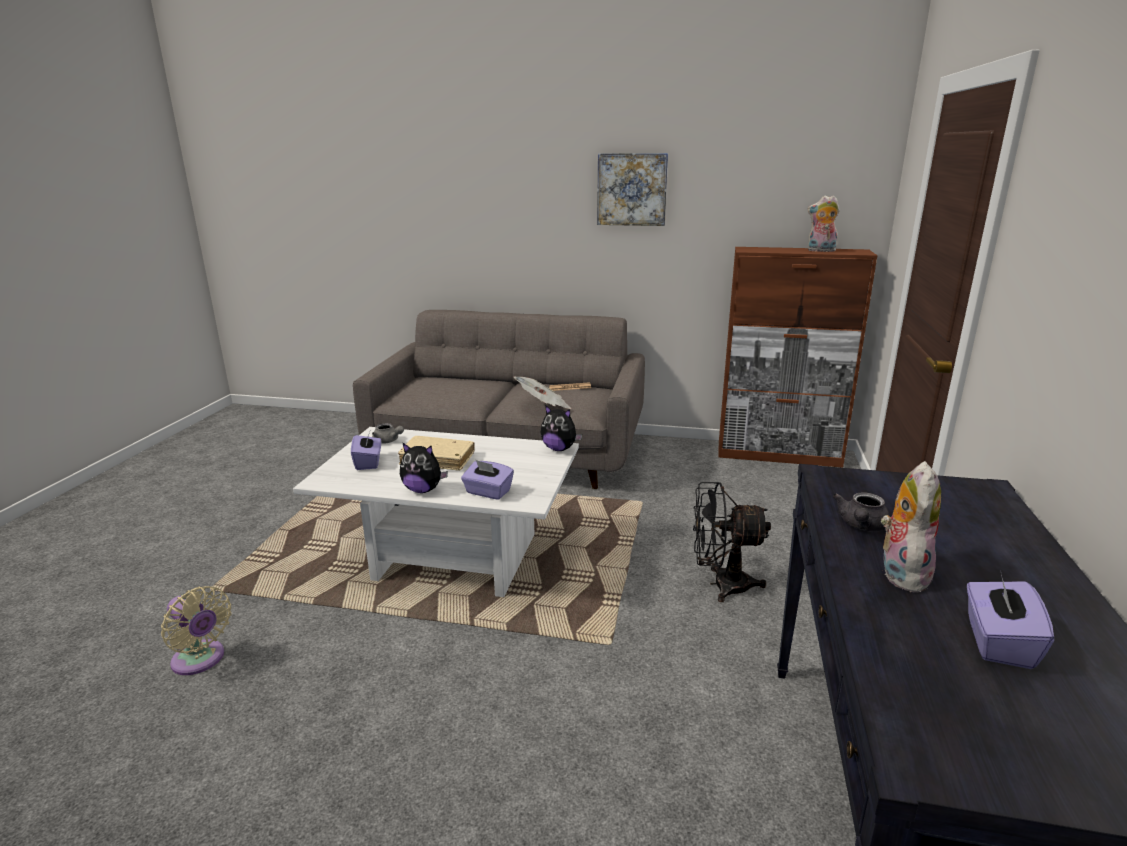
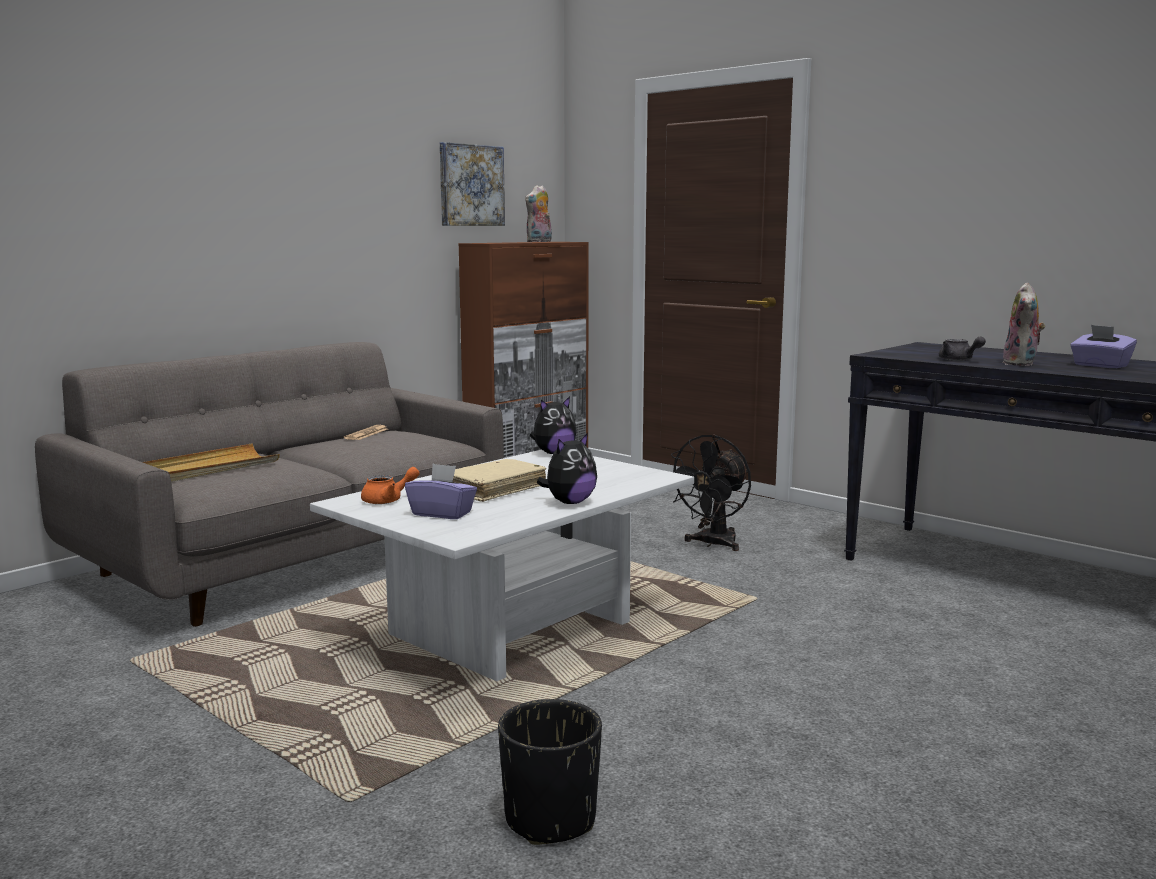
camera: 60 degrees left, 10 degrees down
(201, 660) = (550, 820): beige fan -> black planter
(388, 441) = (388, 500): grey teapot -> orange teapot
(444, 384) = (209, 468): none -> beige tray
(488, 492) = (617, 484): purple tissue box -> none
(543, 407) = (402, 449): newspaper -> none
(632, 189) = (348, 175): picture -> picture (470, 185)
(900, 572) = (1022, 364): plush toy -> plush toy turned 120 degrees counterclockwise

